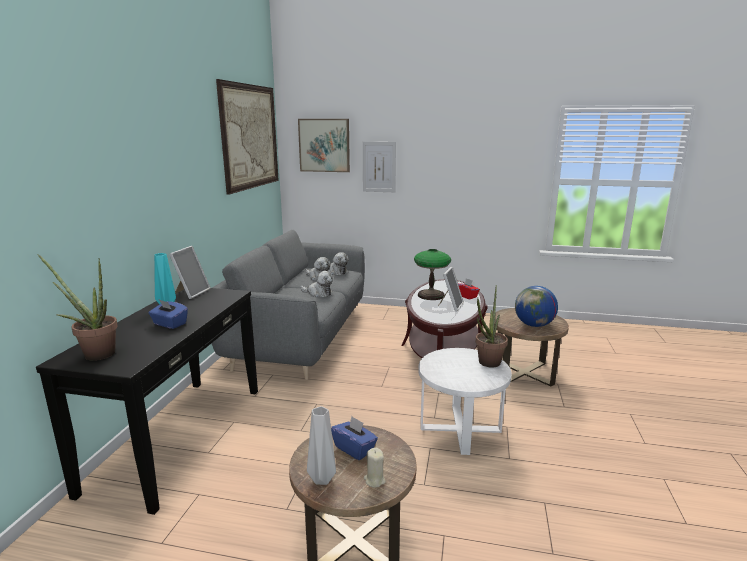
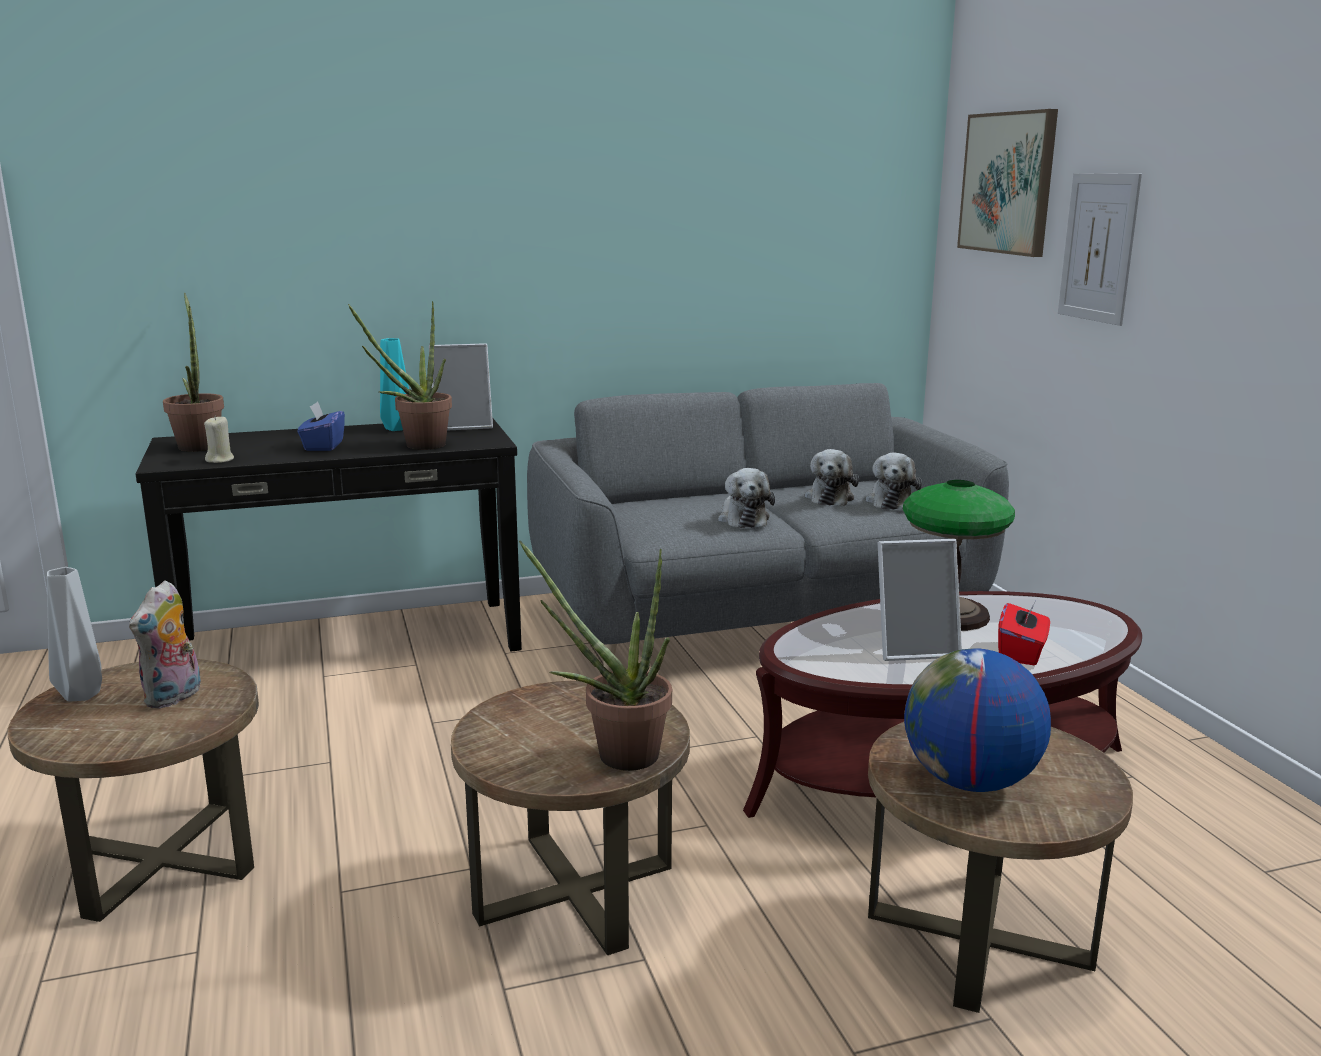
camera: 60 degrees right, 0 degrees up
(213, 306) = (417, 446): none -> potted plant
(250, 137) = (803, 156): picture -> none
(354, 449) = (174, 697): blue tissue box -> plush toy
(374, 480) = (85, 732): beige candle -> beige candle (220, 460)
(460, 429) = (575, 890): white side table -> brown side table

